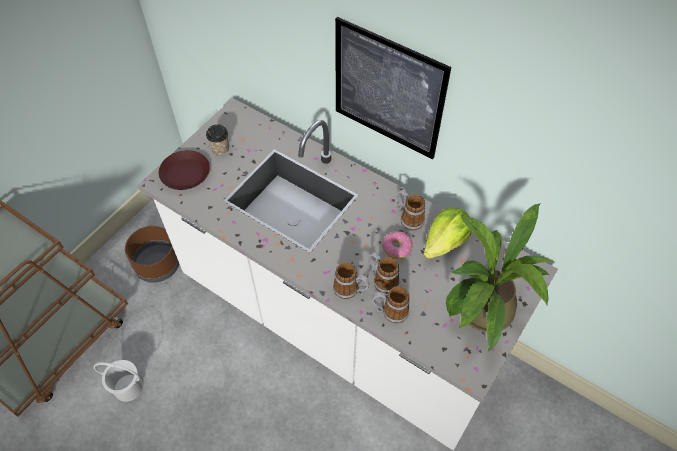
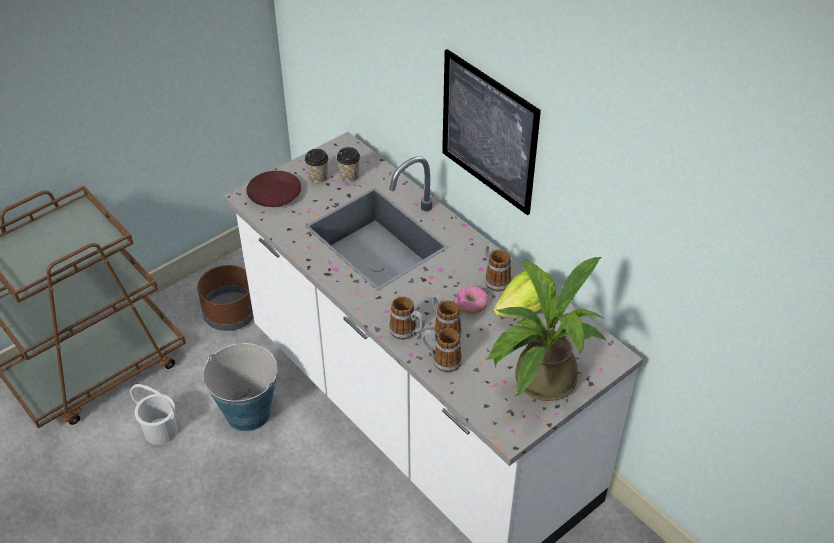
camera: 15 degrees right, 10 degrees down
(198, 352) = (247, 413): none -> bucket
(248, 142) = (349, 176): none -> cup

